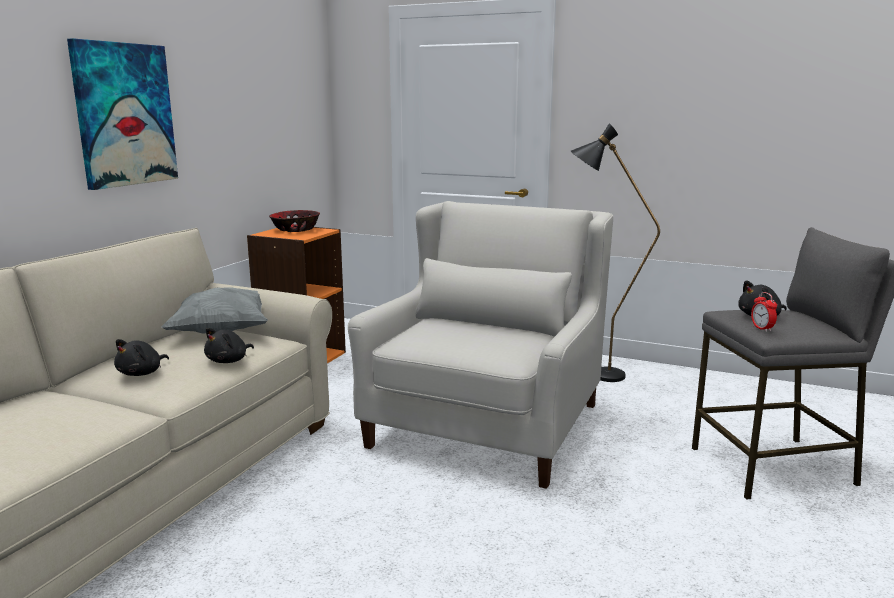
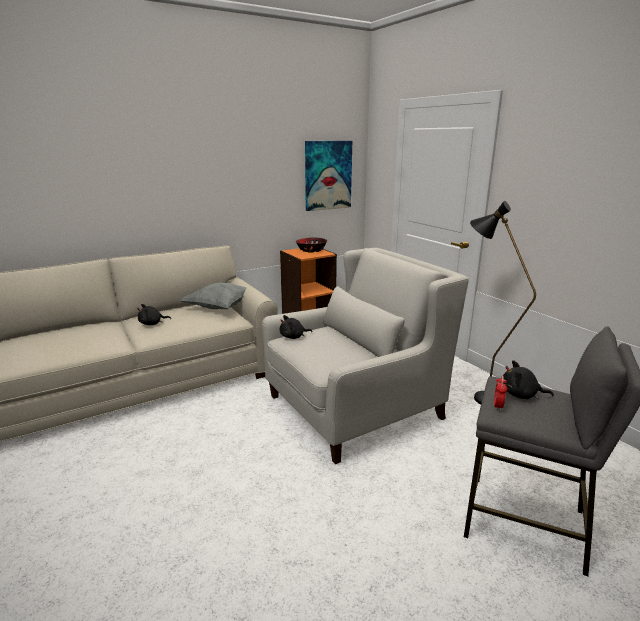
camera: 35 degrees right, 5 degrees up
(124, 115) = (196, 178): picture -> picture (328, 175)
(229, 361) = (195, 327): black plush toy -> black plush toy (293, 337)

